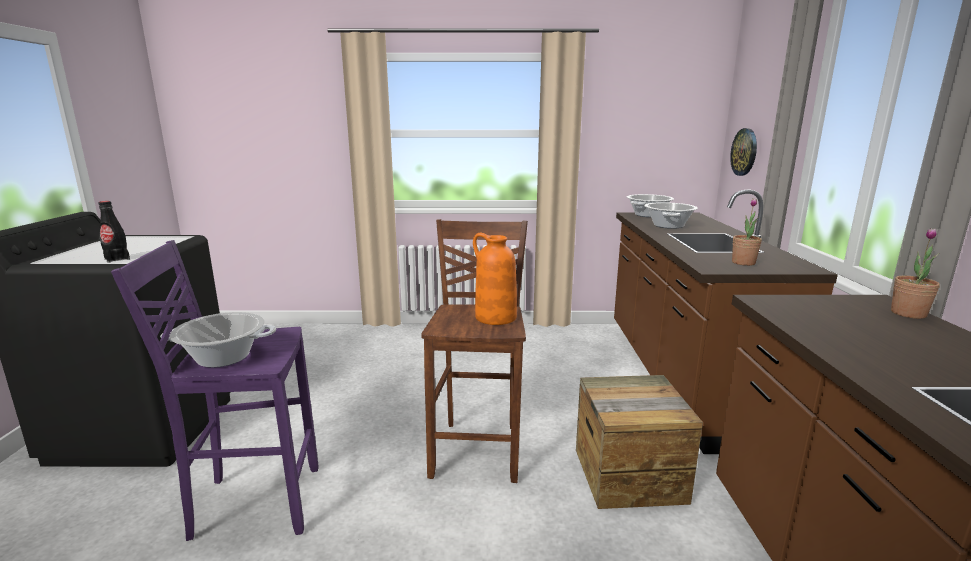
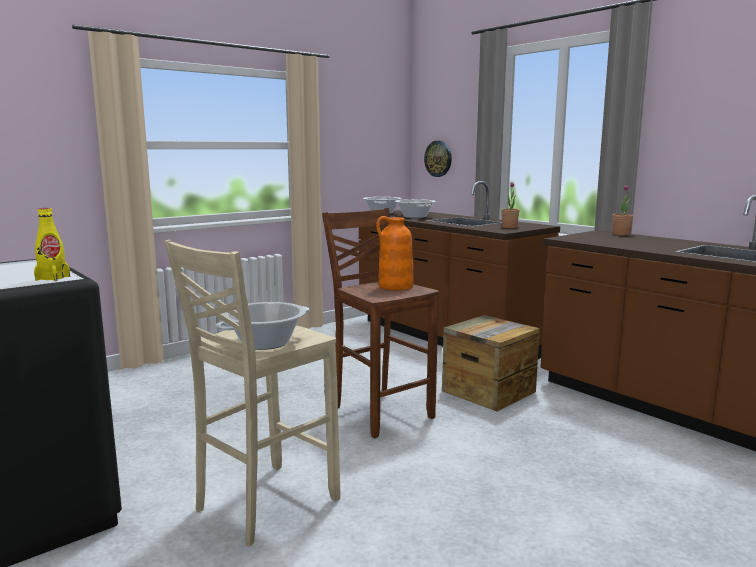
camera: 40 degrees left, 5 degrees down
(117, 259) = (53, 278): black bottle -> yellow bottle
(254, 503) = (263, 504): purple stool -> beige stool

